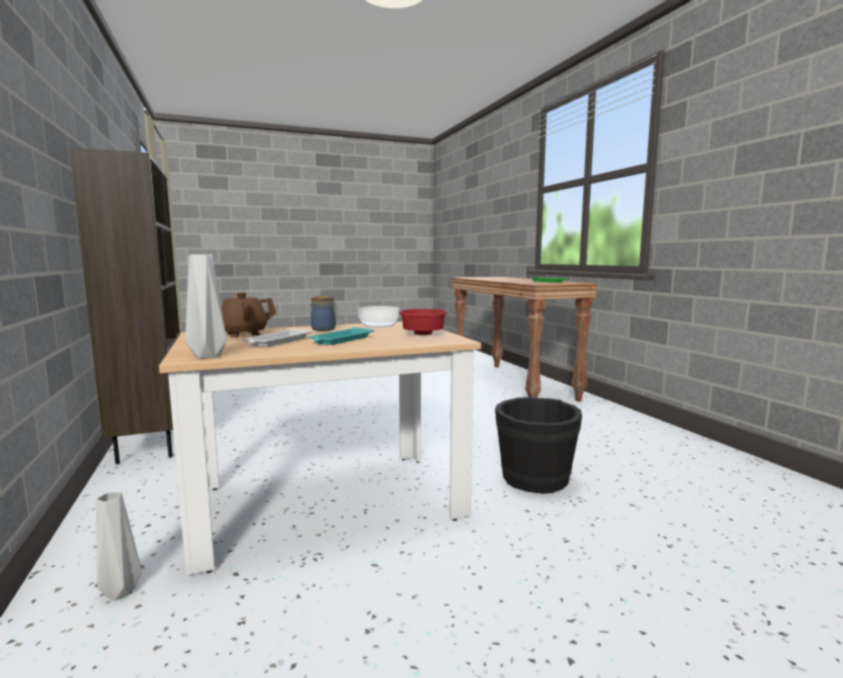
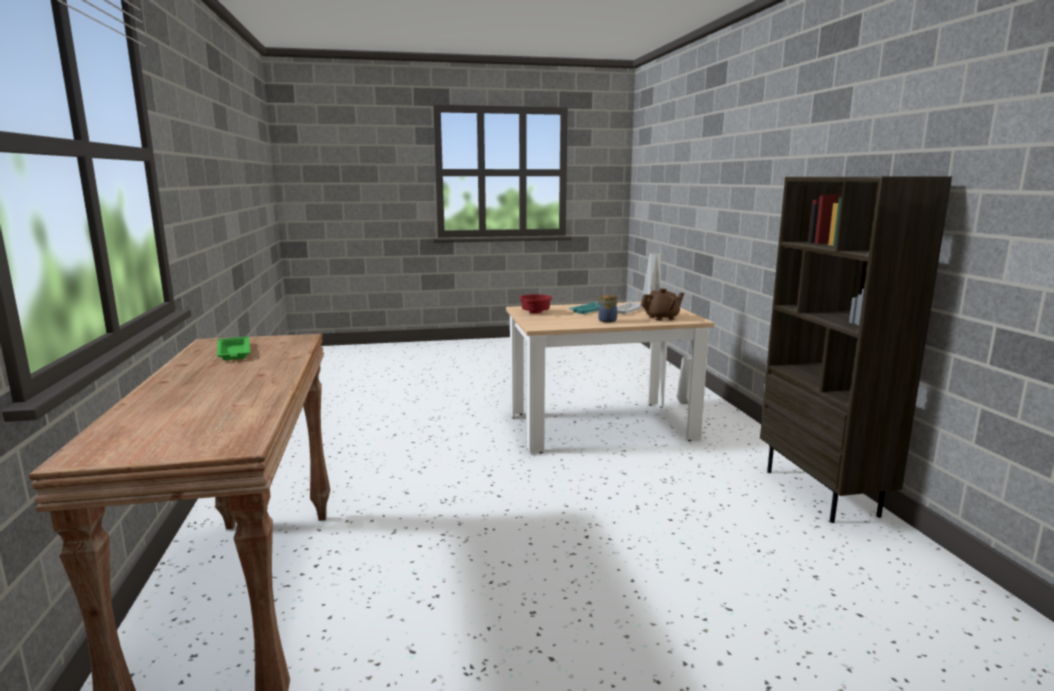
camera: 170 degrees left, 5 degrees up
(379, 325) = (563, 324): bowl -> none
(535, 479) = (445, 430): black bucket -> none

